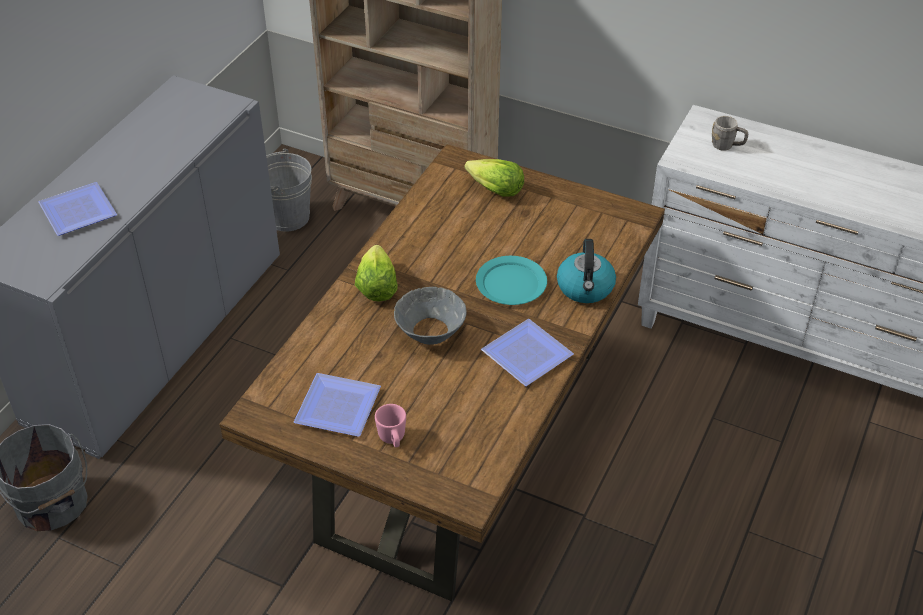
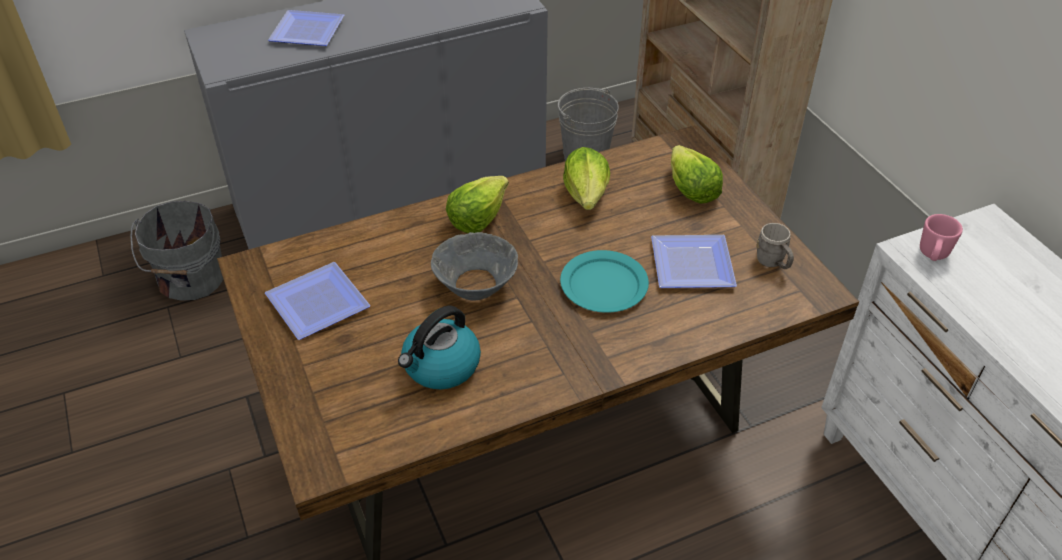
camera: 40 degrees right, 0 degrees up
(393, 439) = (325, 362): pink mug -> pink mug (932, 255)
(432, 230) = (587, 195): none -> lettuce
(527, 352) = (541, 360): plate -> plate (694, 263)
(585, 288) = (675, 333): kettle -> kettle (441, 366)
(727, 146) = (989, 266): grey mug -> grey mug (773, 263)

